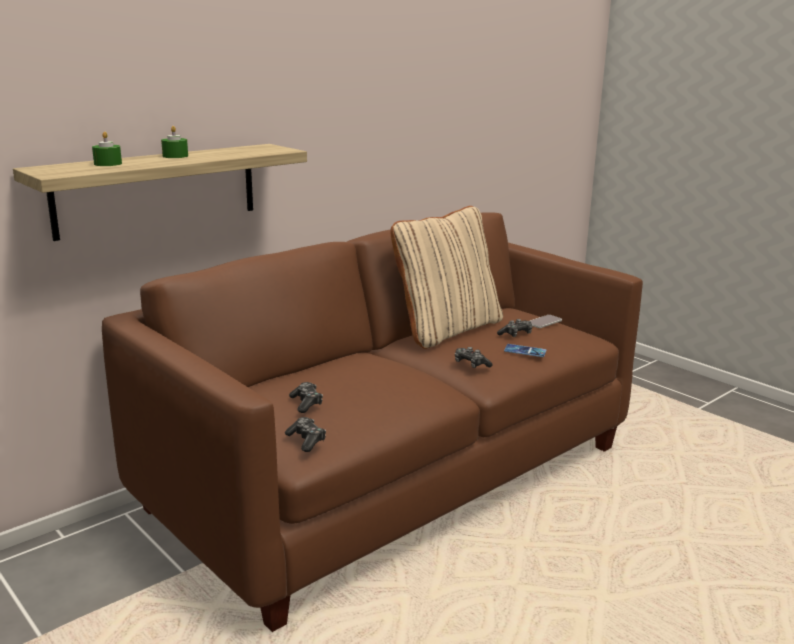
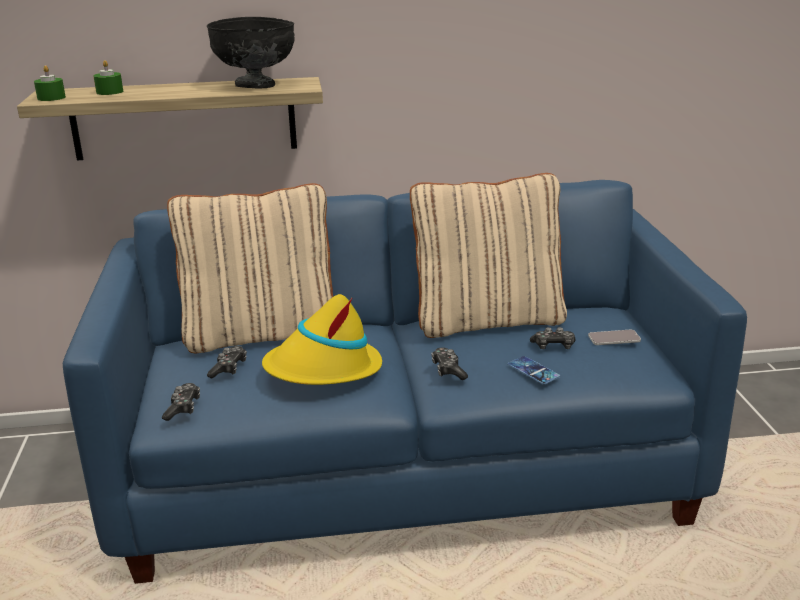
camera: 35 degrees right, 5 degrees up
(175, 156) = (187, 87): green candle -> green candle (51, 98)
(238, 151) = (255, 86): none -> black bowl
(289, 375) = (261, 333): none -> beige pillow
(387, 384) = (323, 369): none -> yellow hat
(395, 476) = (405, 471): brown sofa -> blue sofa

